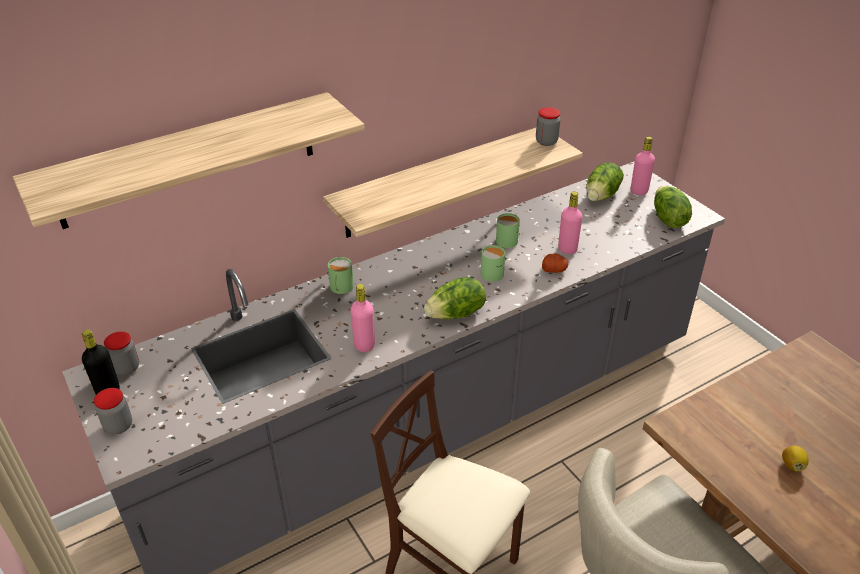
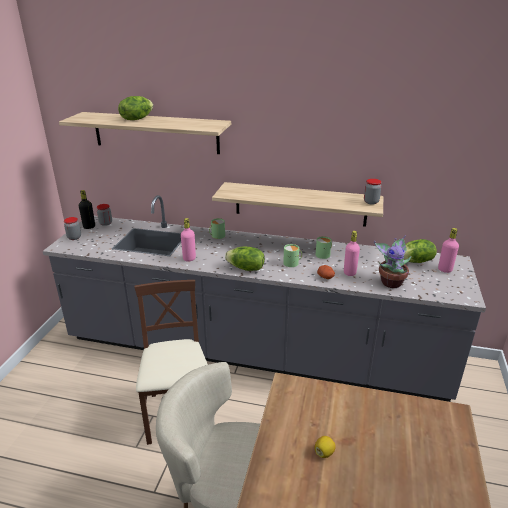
camera: 45 degrees right, 10 degrees down
(618, 237) = (390, 282): none -> potted plant
(668, 219) = (440, 289): lettuce -> lettuce (137, 119)

